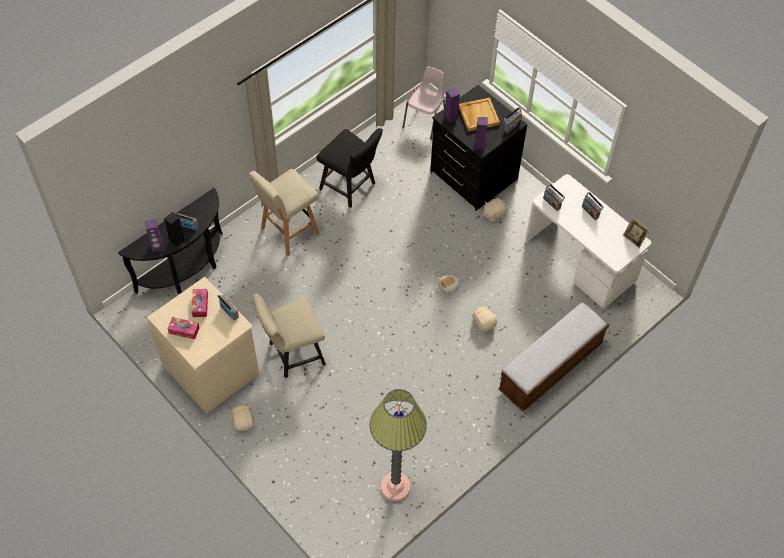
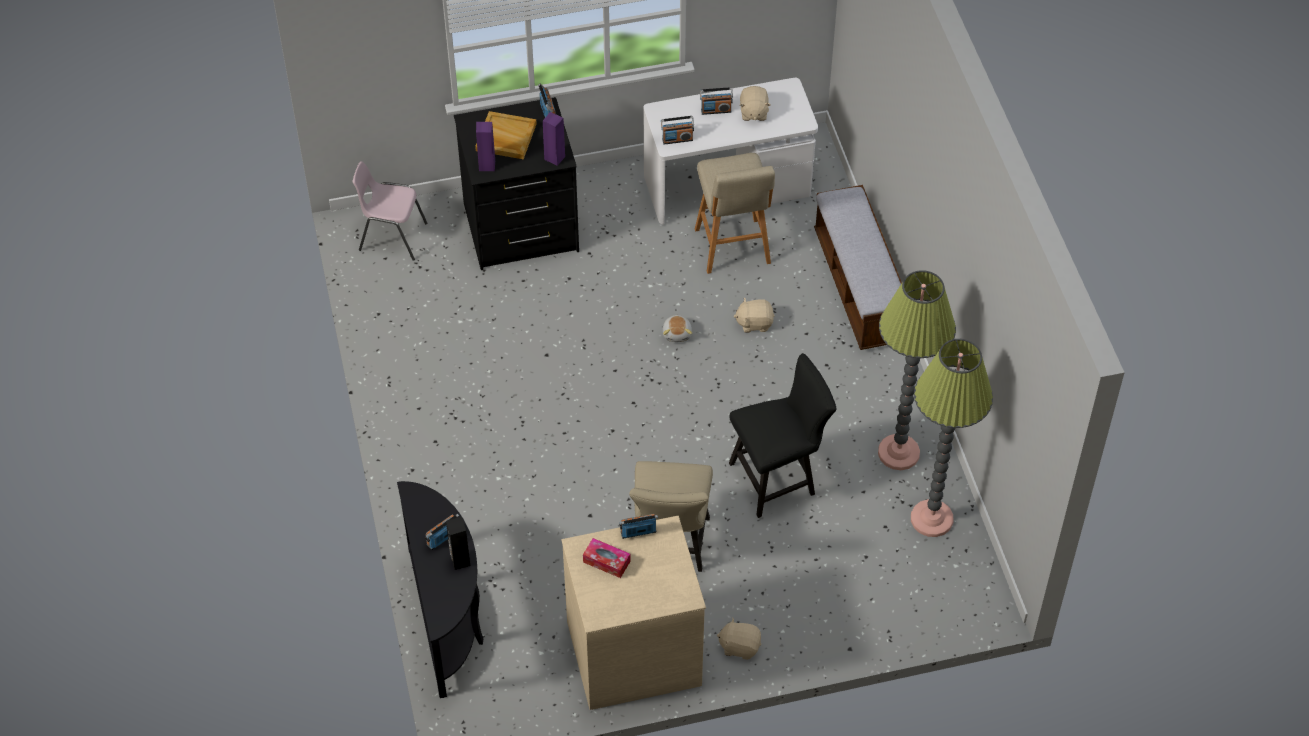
camera: 60 degrees left, 5 degrees down
(157, 247) = (454, 588): purple speaker -> none
(184, 330) = (636, 596): tissue box -> none
(288, 232) = (468, 470): beige stool -> beige stool (733, 248)
(351, 187) = (443, 367): black chair -> black chair (778, 478)
(425, 121) = (392, 237): pink chair -> pink chair turned 45 degrees counterclockwise
(435, 446) = (898, 453): none -> floor lamp
(494, 214) = (597, 236): beige plush toy -> beige plush toy (753, 112)
(633, 239) = (783, 91): picture frame -> none

